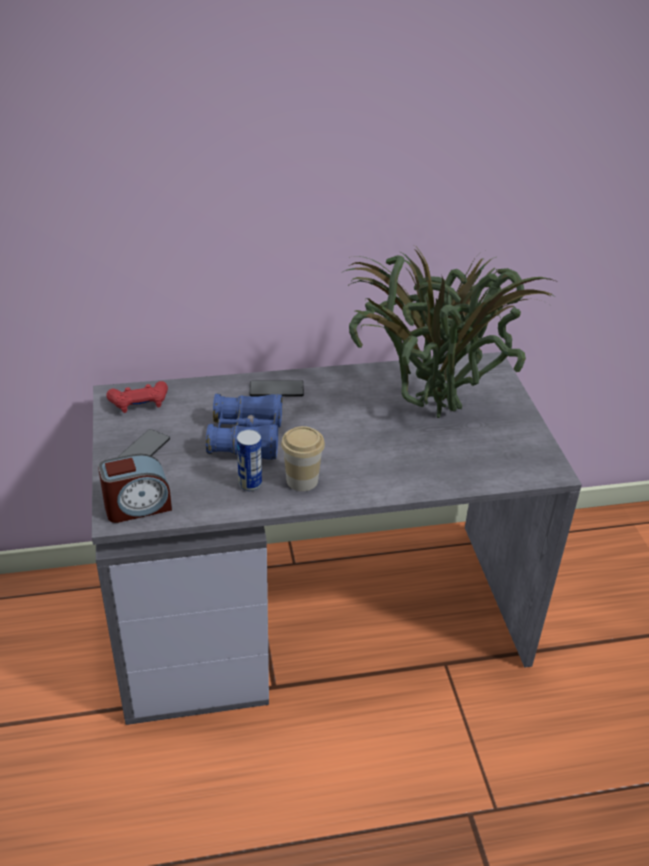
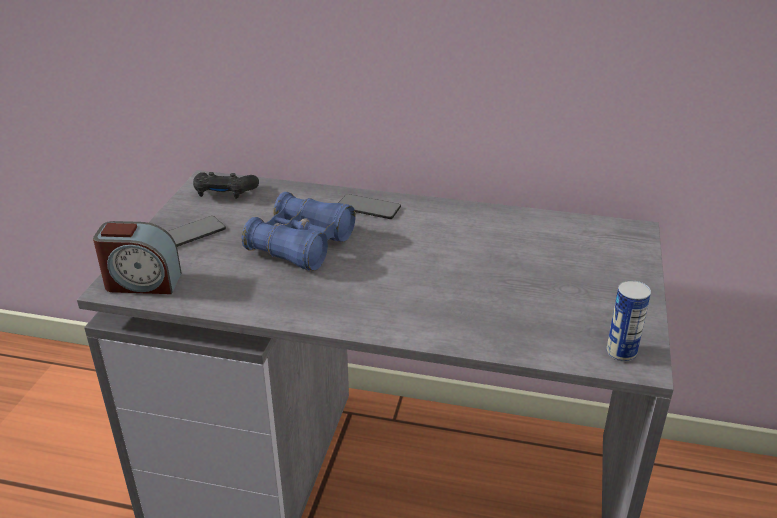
camera: 25 degrees right, 5 degrees down
(139, 403) = (224, 193): red game controller -> black game controller
(250, 484) = (269, 289): can -> can (621, 352)
(302, 480) = (326, 299): cup -> none
(430, 410) = (526, 263): potted plant -> none

